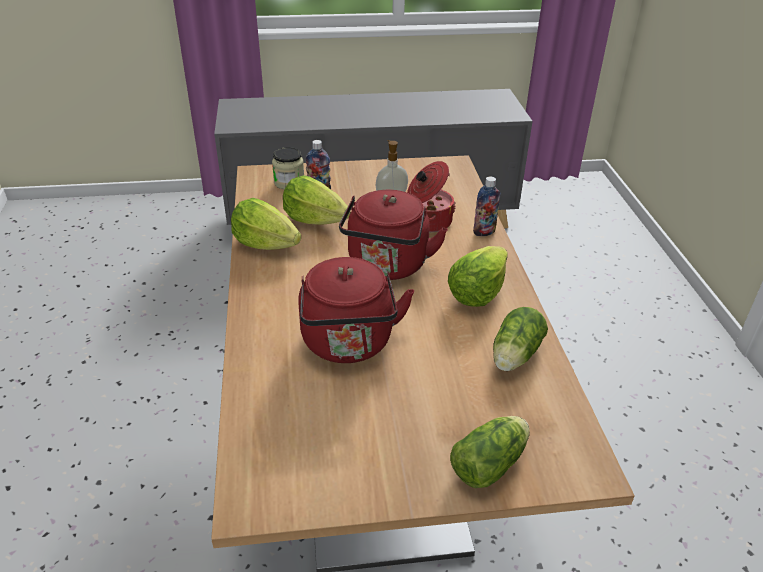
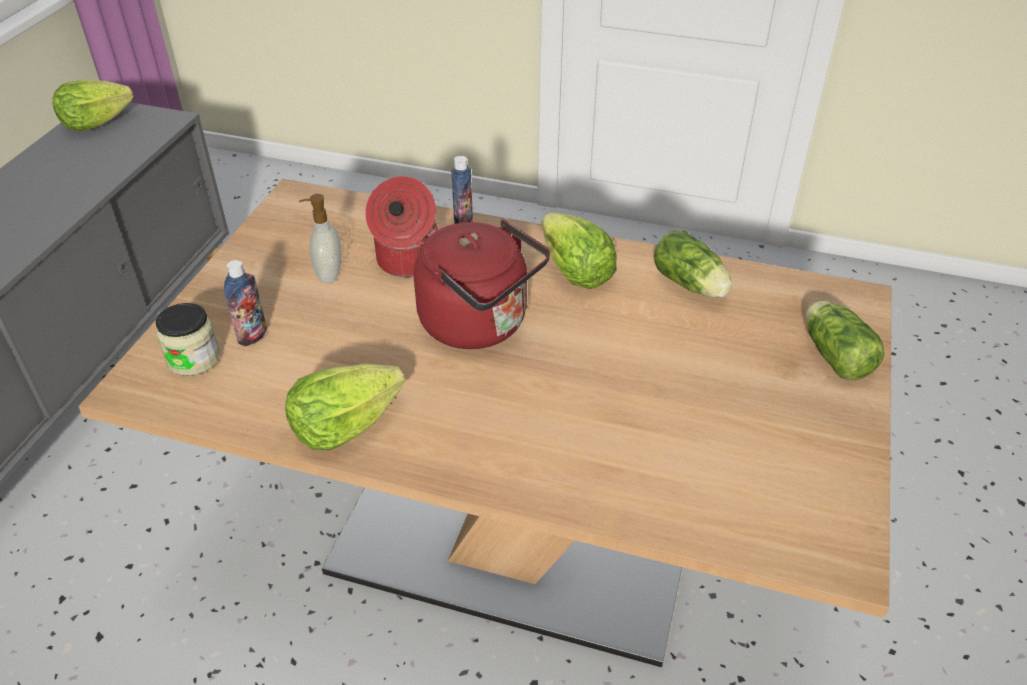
camera: 65 degrees left, 5 degrees up
(314, 220) = (321, 359): lettuce -> lettuce (96, 123)
(349, 344) = (613, 403): red kettle -> none

